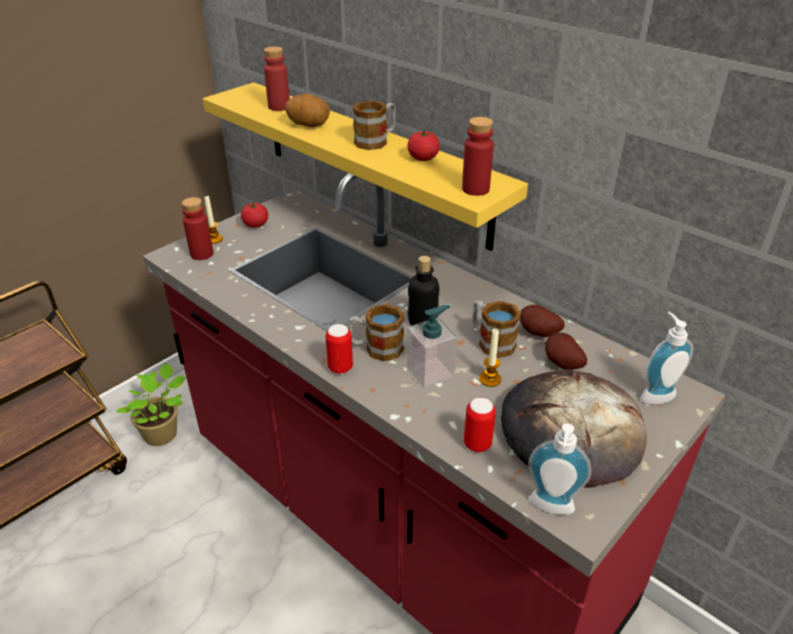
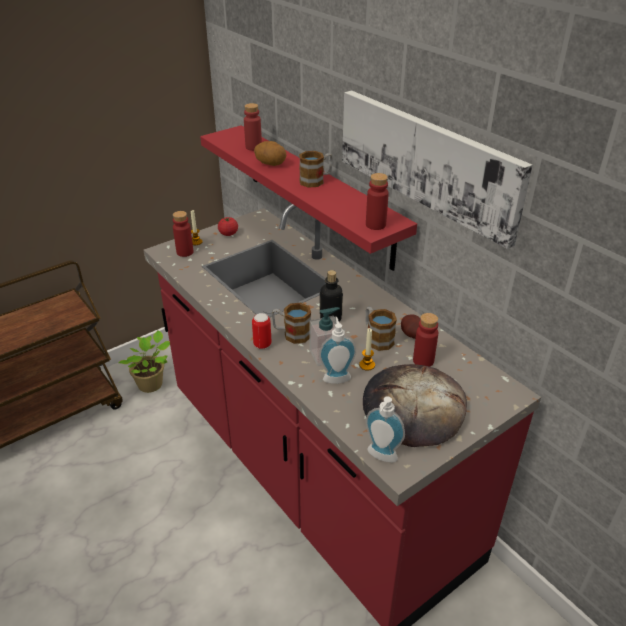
camera: 10 degrees right, 0 degrees up
(372, 162) = (317, 194): yellow shelf -> red shelf
(423, 158) = (346, 197): tomato -> none
(477, 444) = (343, 408): can -> none
(543, 95) = (427, 161): none -> picture
(561, 364) = (423, 360): potato -> red bottle
(655, 394) = (486, 390): soap dispenser -> soap dispenser (336, 376)

